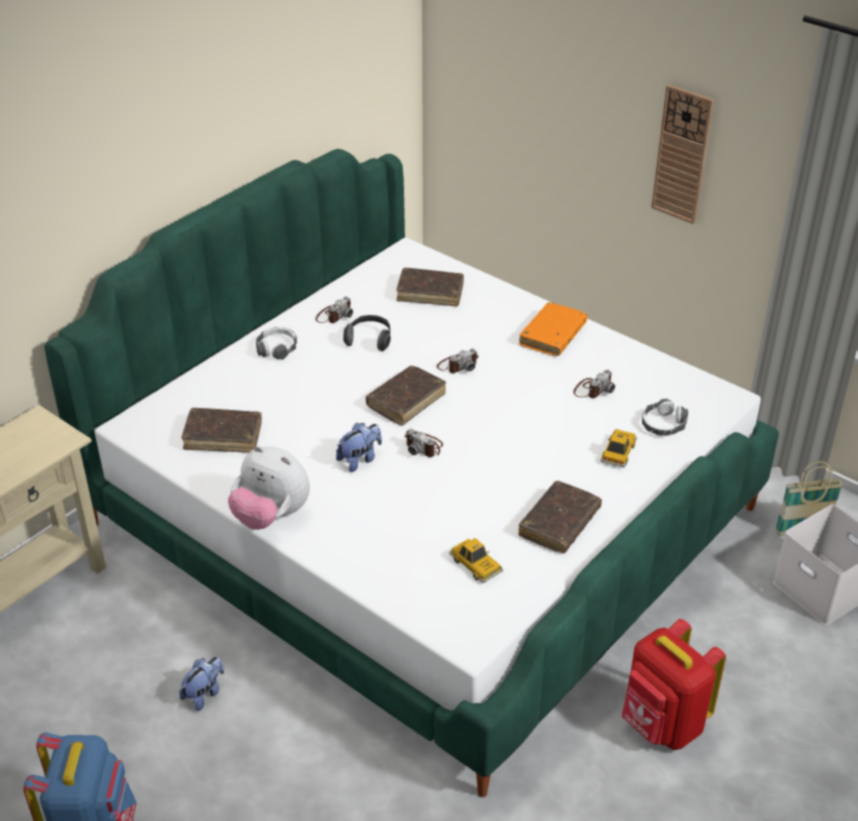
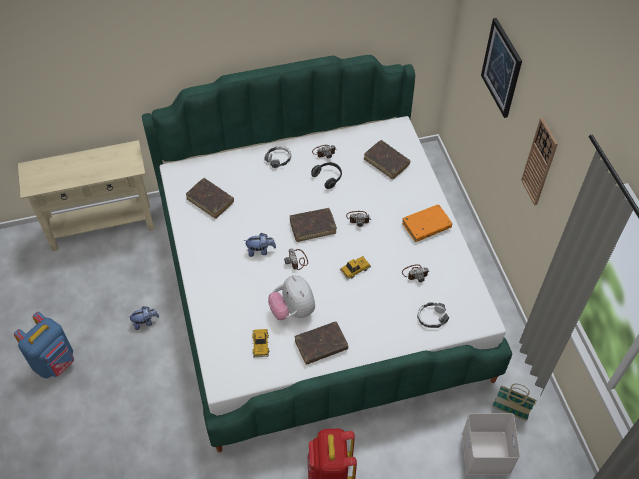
camera: 35 degrees right, 15 degrees up
(271, 516) = (194, 260): plush toy -> plush toy (293, 310)
(552, 73) = (502, 68): none -> picture
(618, 453) = (390, 321): toy car -> toy car (355, 269)

